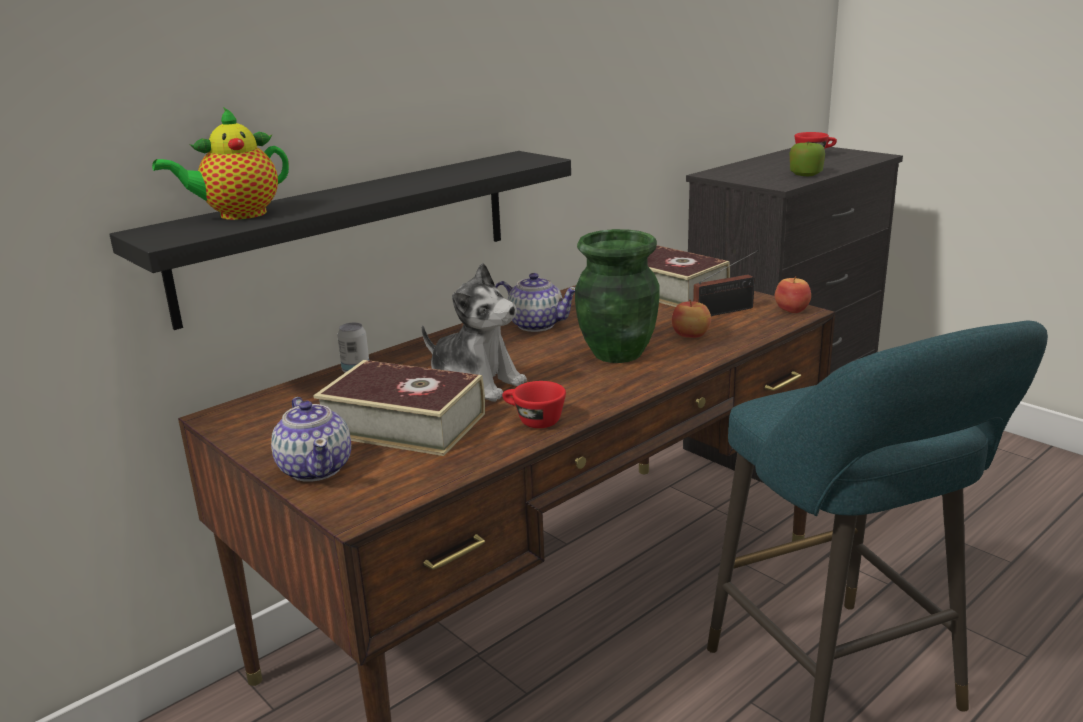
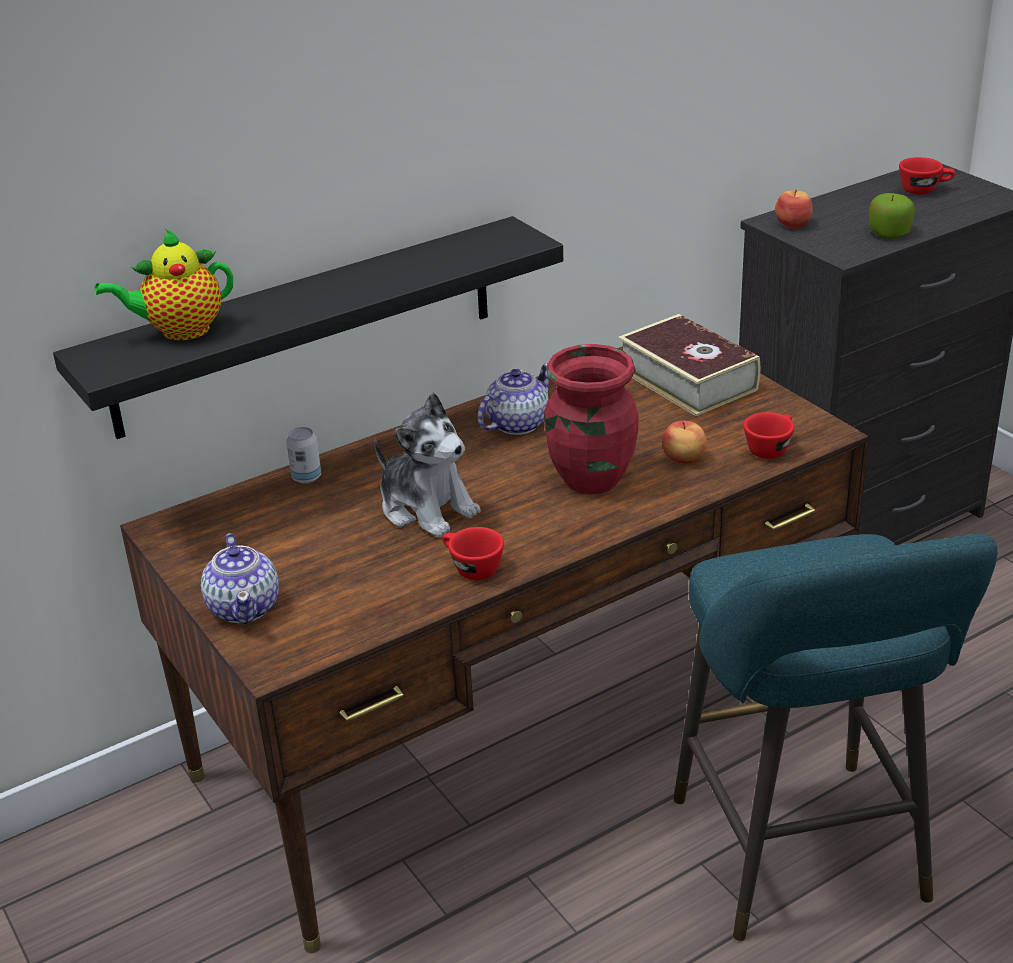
camera: 10 degrees right, 10 degrees up
(403, 424) = (340, 558): book -> none
(535, 324) = (516, 424): teapot -> teapot turned 75 degrees counterclockwise
(616, 353) = (590, 479): green vase -> red vase
(726, 311) = (741, 423): radio -> none
(759, 323) = (770, 448): none -> red cup
(792, 309) = (819, 428): apple -> apple (793, 224)

